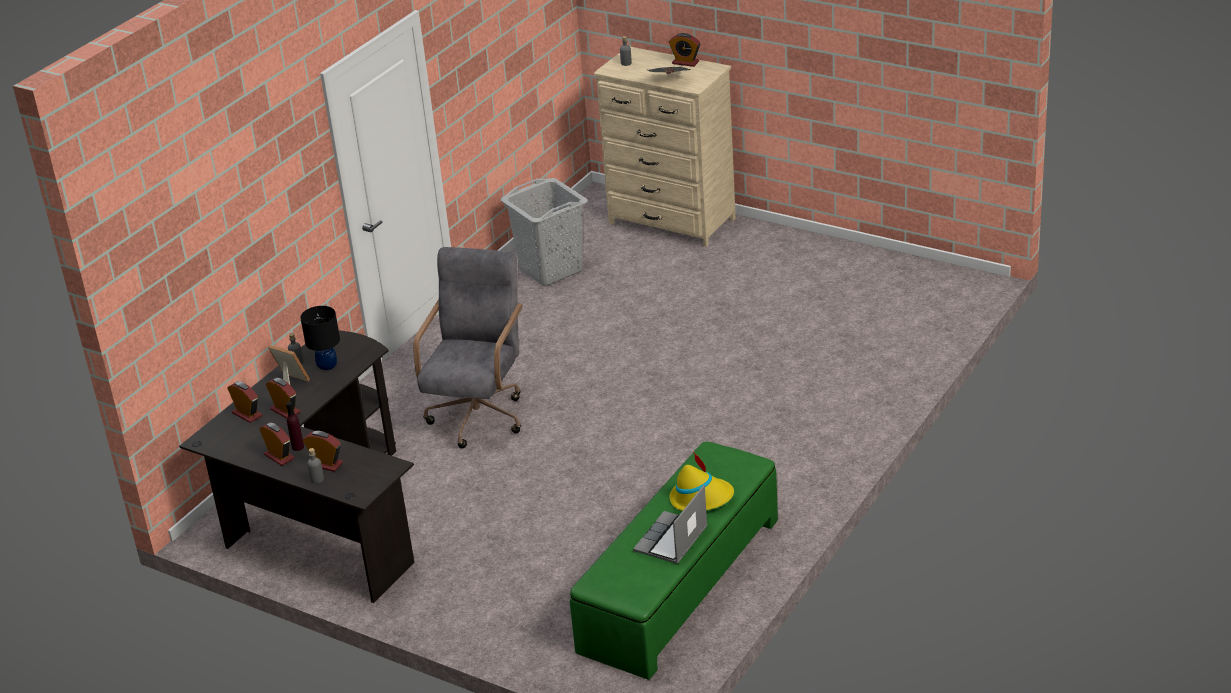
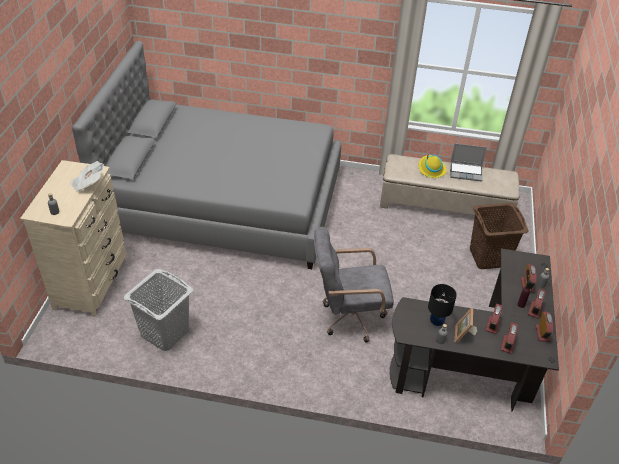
camera: 115 degrees left, 10 degrees up
(514, 598) = (489, 257): none -> brown laundry basket
(680, 585) = (446, 204): green bench -> beige bench
(685, 62) = (55, 181): alarm clock -> alarm clock (542, 333)
(797, 335) = (223, 202): none -> grey bed

